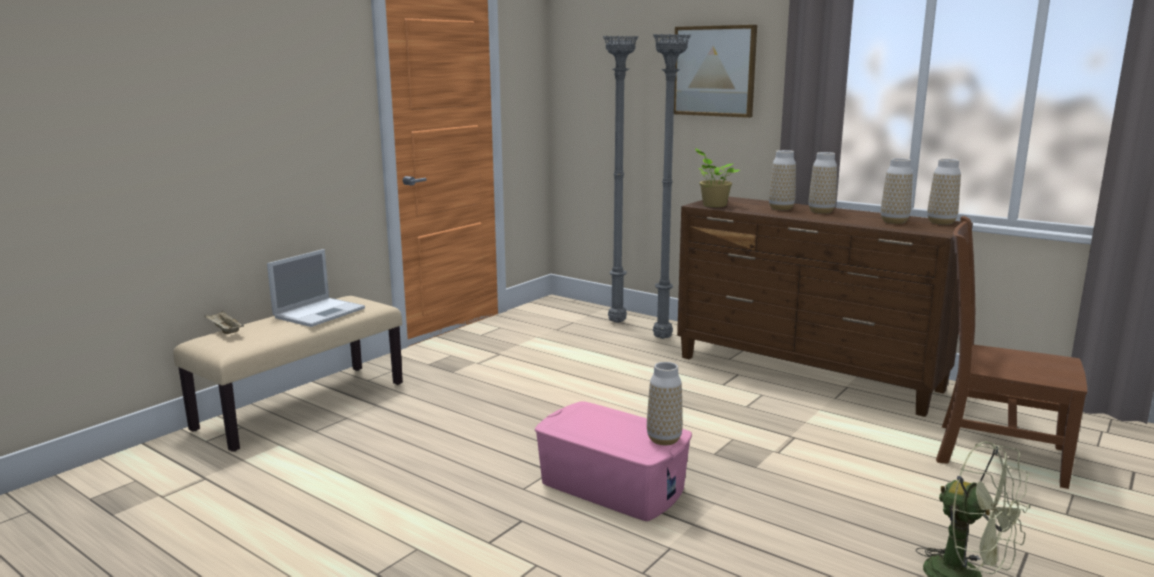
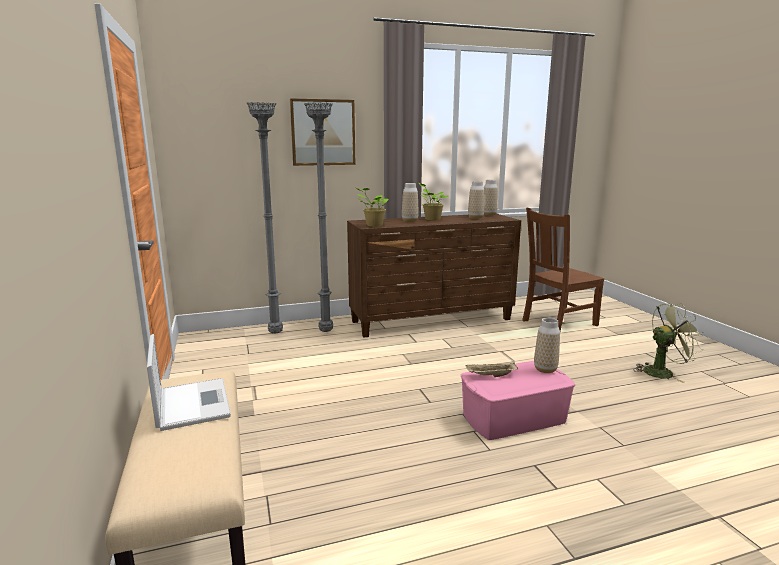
camera: 55 degrees left, 0 degrees up
(225, 331) = (147, 471): beige tray -> beige tray (490, 376)
(821, 212) = (431, 219): vase -> potted plant

